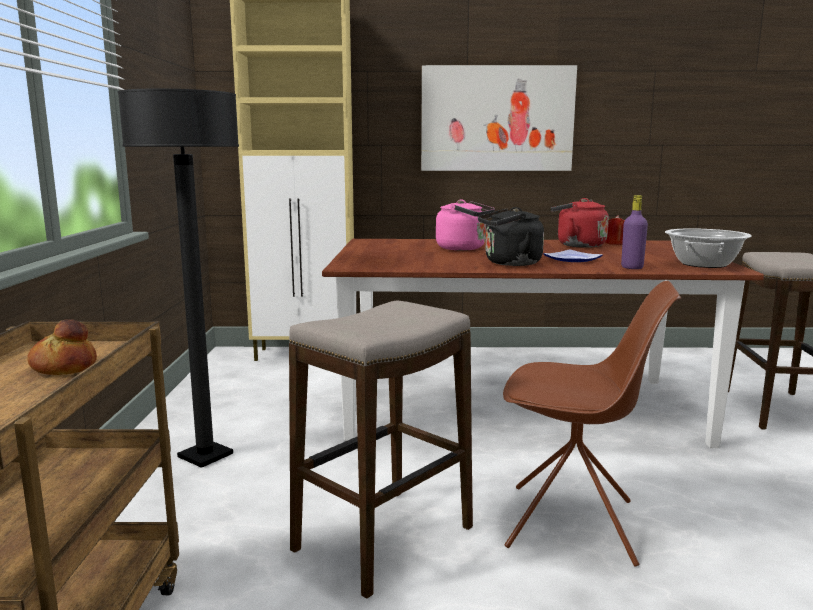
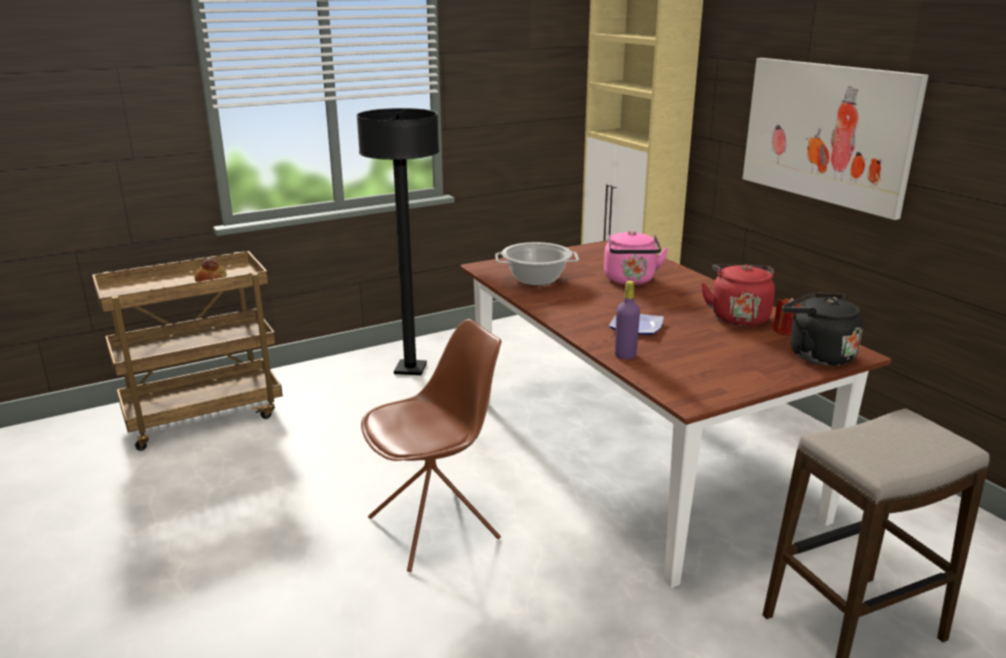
camera: 60 degrees right, 10 degrees up
(385, 539) = (359, 460): stool -> none
(509, 263) = (574, 308): black kettle -> black kettle (816, 355)
(574, 524) = (436, 527): brown chair -> brown chair turned 105 degrees counterclockwise
(703, 264) = (704, 384): cooking pot -> cooking pot (536, 279)

